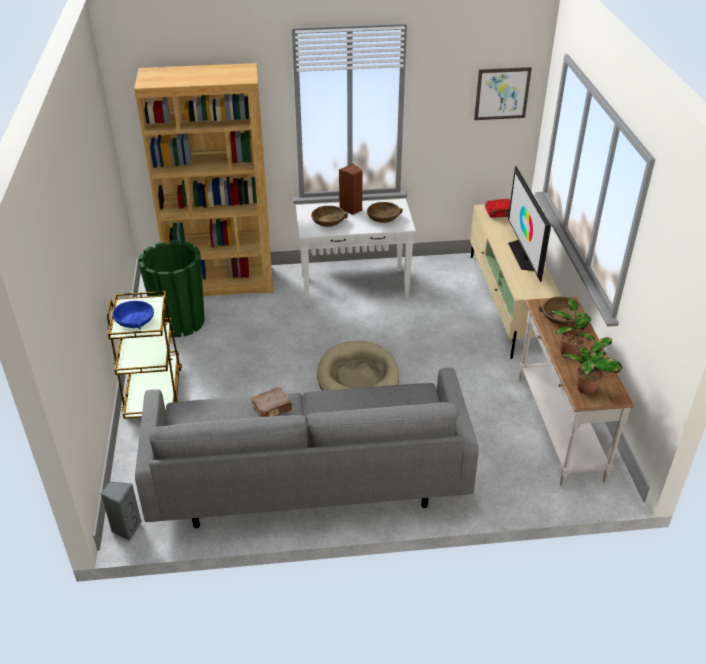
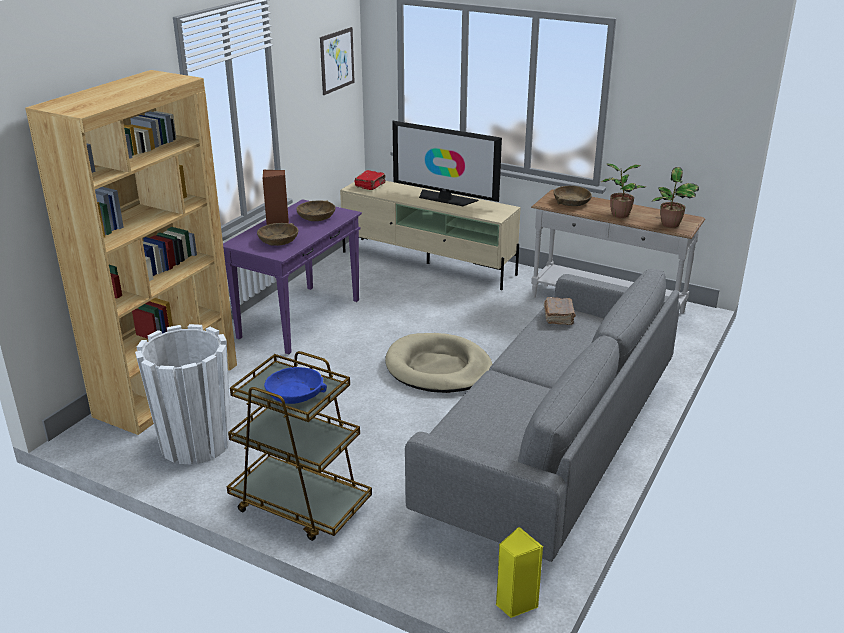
camera: 55 degrees left, 10 degrees down
(126, 528) = (515, 604): grey speaker -> yellow speaker
(180, 322) = (195, 442): green planter -> white planter
(272, 408) = (500, 390): brown book -> brown book (559, 317)
(355, 287) = (300, 318): white console table -> purple console table

